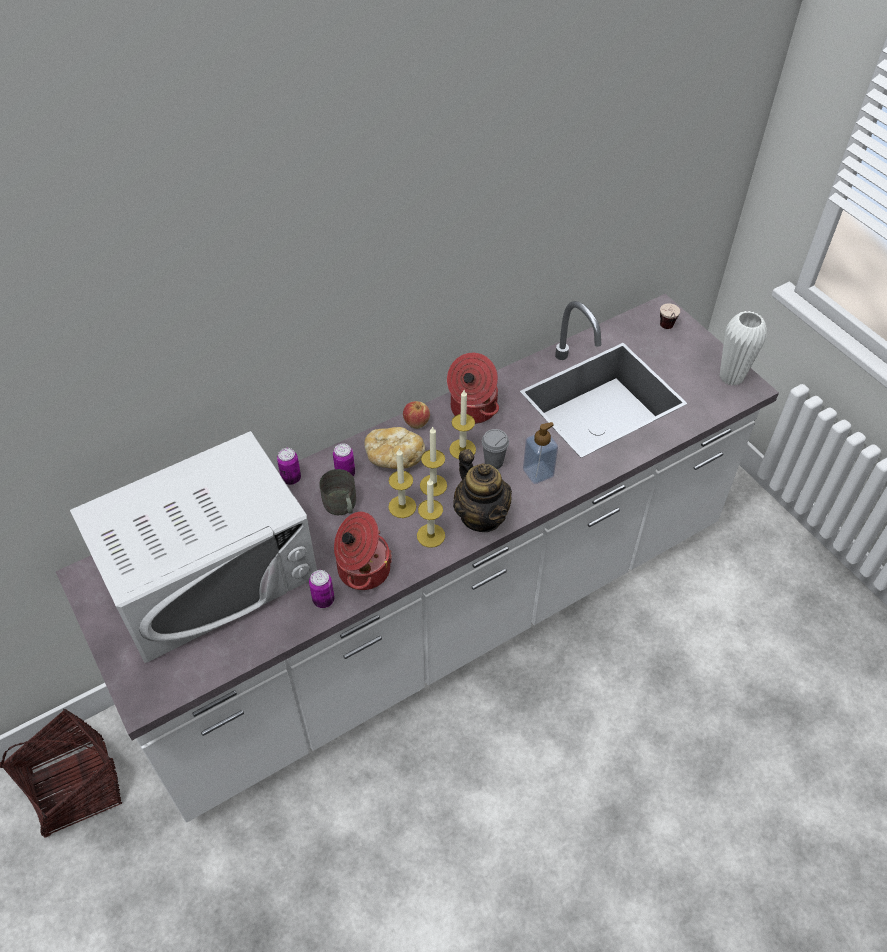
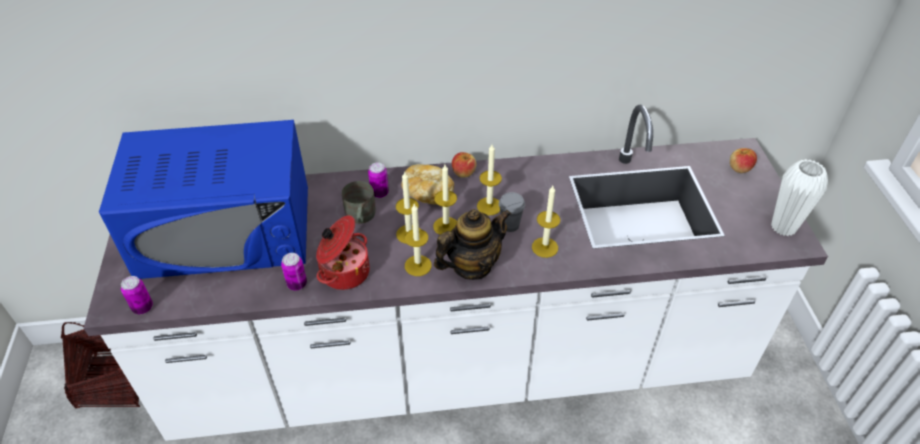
camera: 25 degrees right, 5 degrees down
(210, 573) = (226, 231): white microwave -> blue microwave
(291, 478) = (335, 182): can -> can (143, 307)
(472, 409) = (518, 177): cooking pot -> none
(481, 516) = (471, 265): teapot -> teapot turned 120 degrees counterclockwise
(538, 472) = (545, 247): soap dispenser -> candle
(667, 330) = (739, 168): cup -> apple

